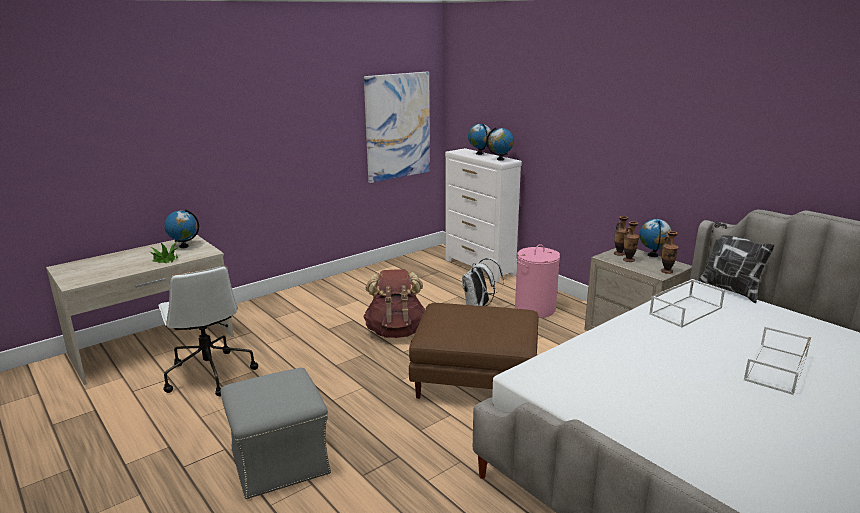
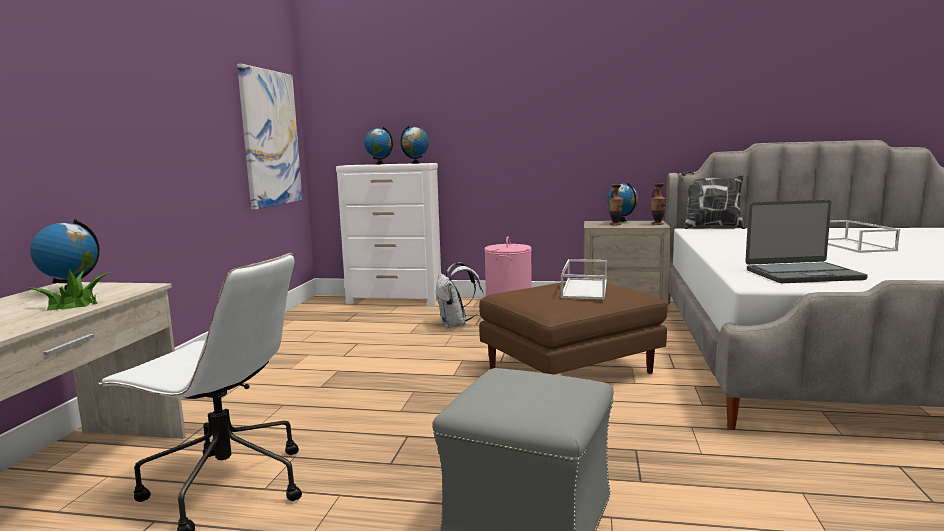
camera: 40 degrees left, 10 degrees down
(396, 331) = (410, 364): brown backpack -> none
(591, 383) = (802, 274): none -> laptop
(619, 254) = (598, 223): vase -> none
(685, 310) = (722, 238): white tray -> white tray (583, 288)

